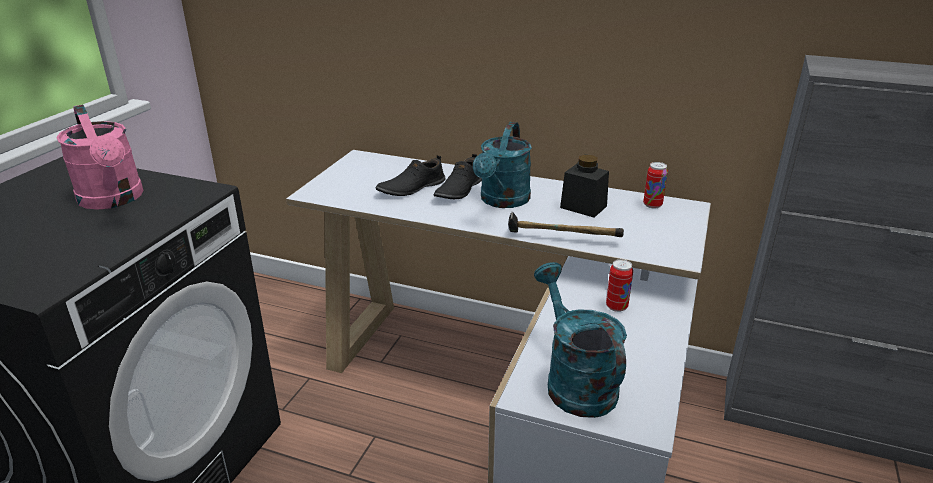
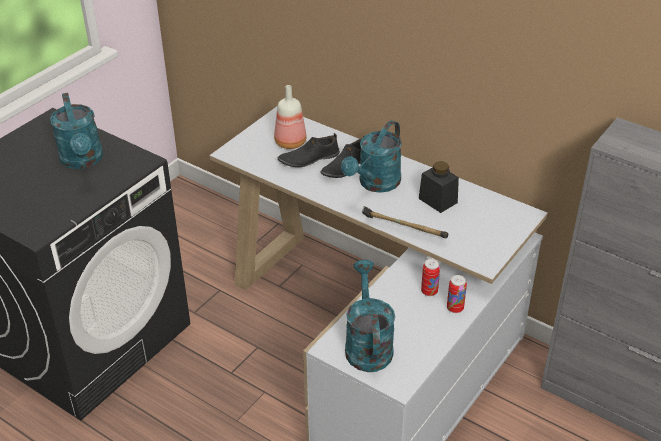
camera: 15 degrees right, 10 degrees up
(113, 200) = (83, 161): pink watering can -> turquoise watering can
(381, 177) = (289, 142): none -> bottle
(652, 205) = (496, 207): can -> can (455, 308)

